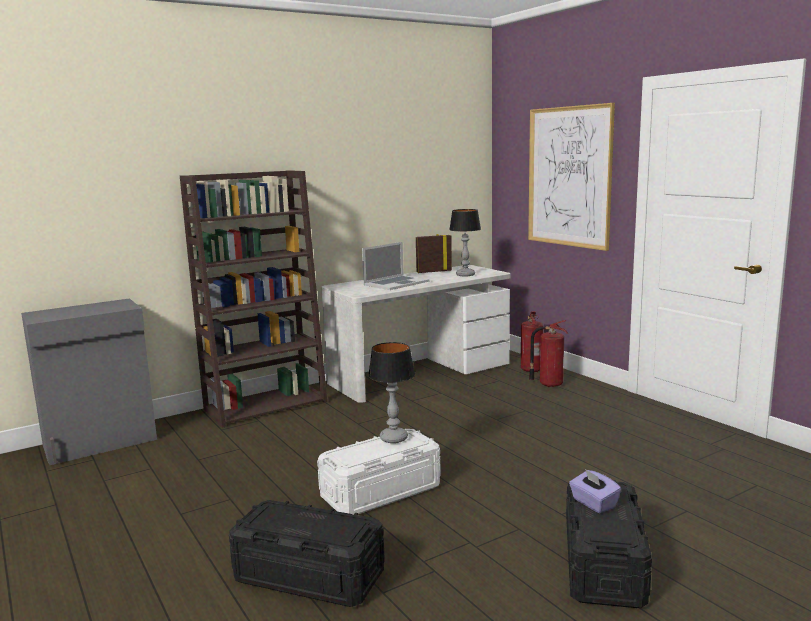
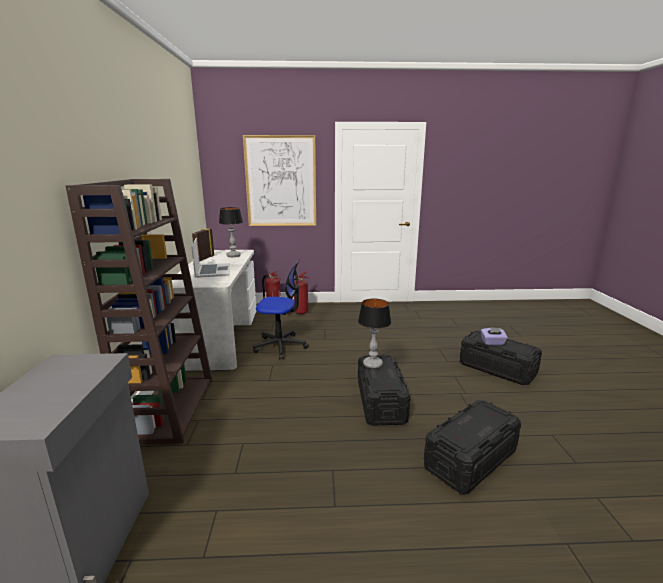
camera: 60 degrees left, 5 degrees up
(381, 492) = (381, 401): white storage box -> black storage box
(439, 404) = (280, 346): none -> office chair

